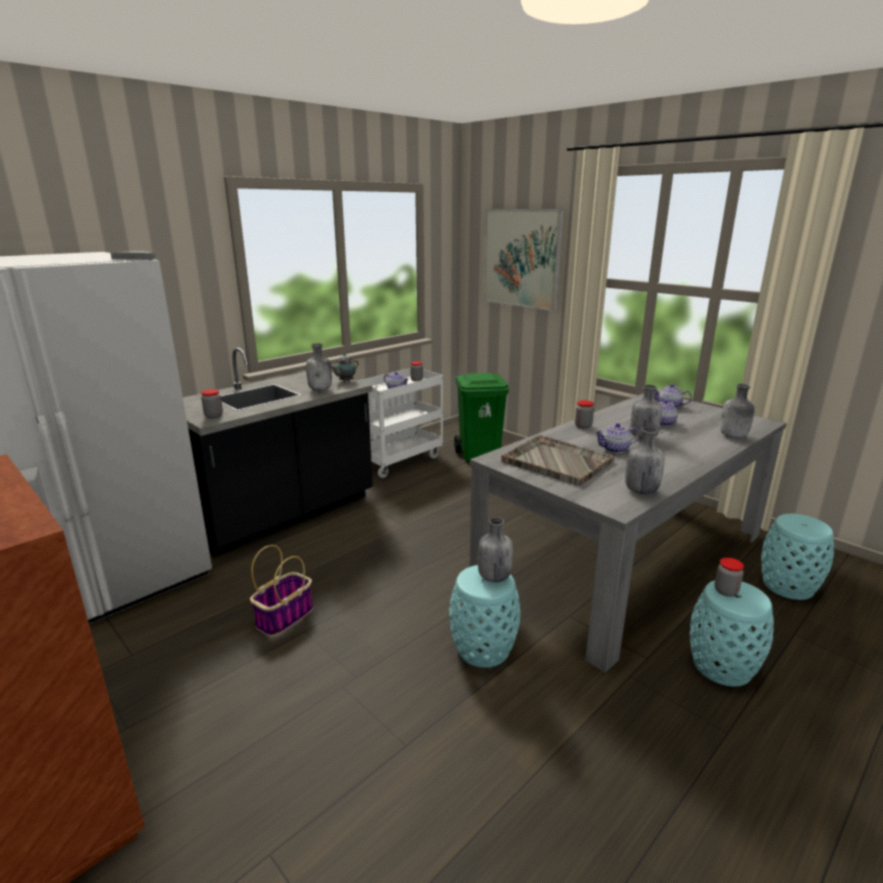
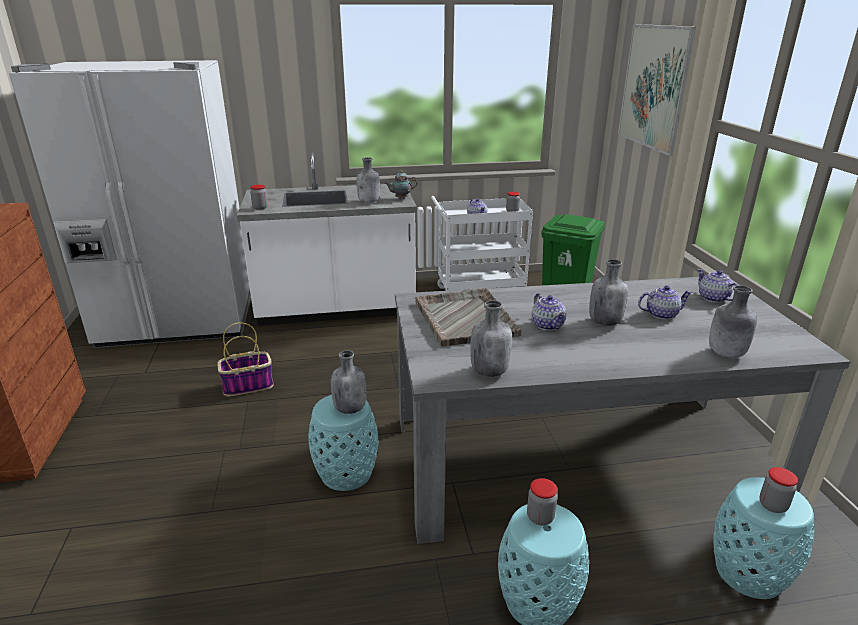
camera: 35 degrees right, 5 degrees up
(283, 514) = (336, 309): black counter -> white counter
(583, 426) = (561, 293): jar -> jar (773, 505)
(615, 449) = (547, 325): teapot -> teapot turned 135 degrees counterclockwise

